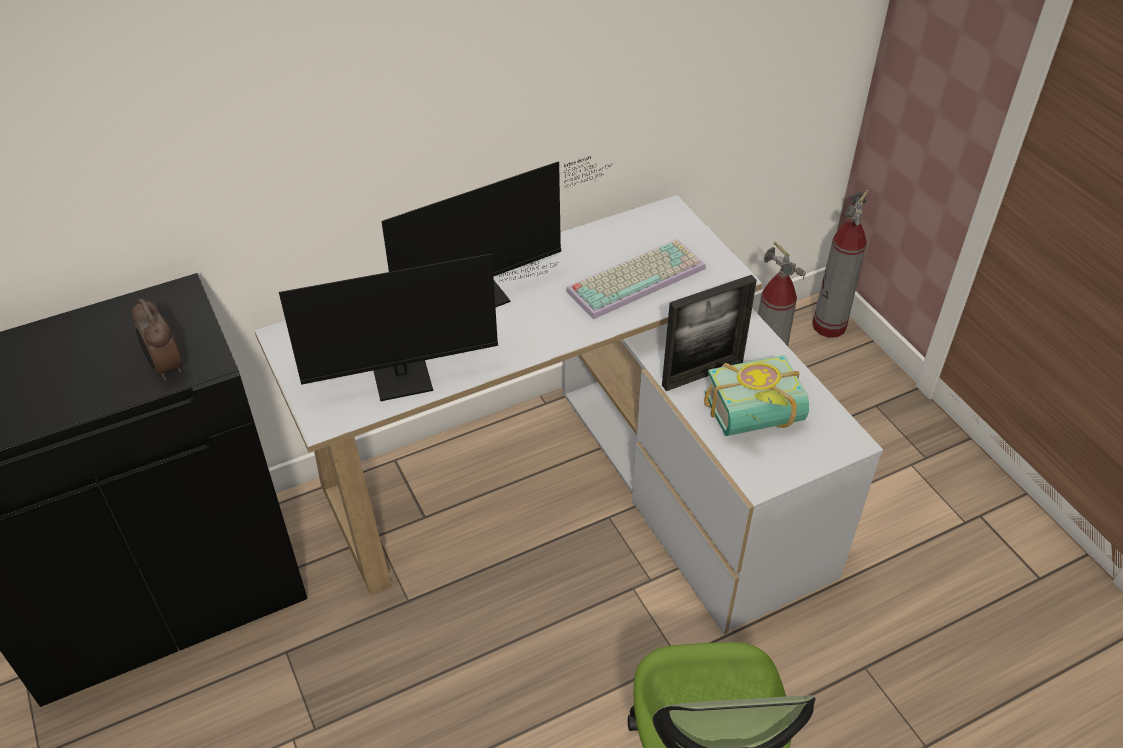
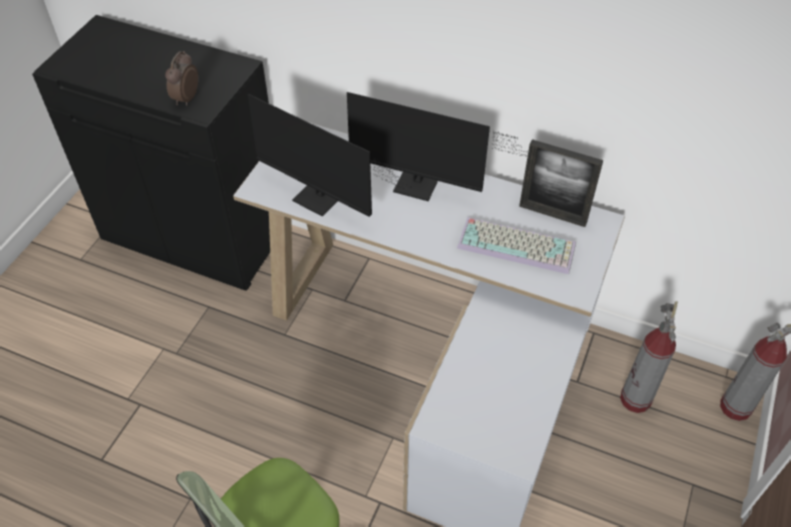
camera: 50 degrees right, 5 degrees up
(702, 374) = (494, 337): picture frame -> picture frame (552, 214)
(757, 420) = (484, 392): book -> none

